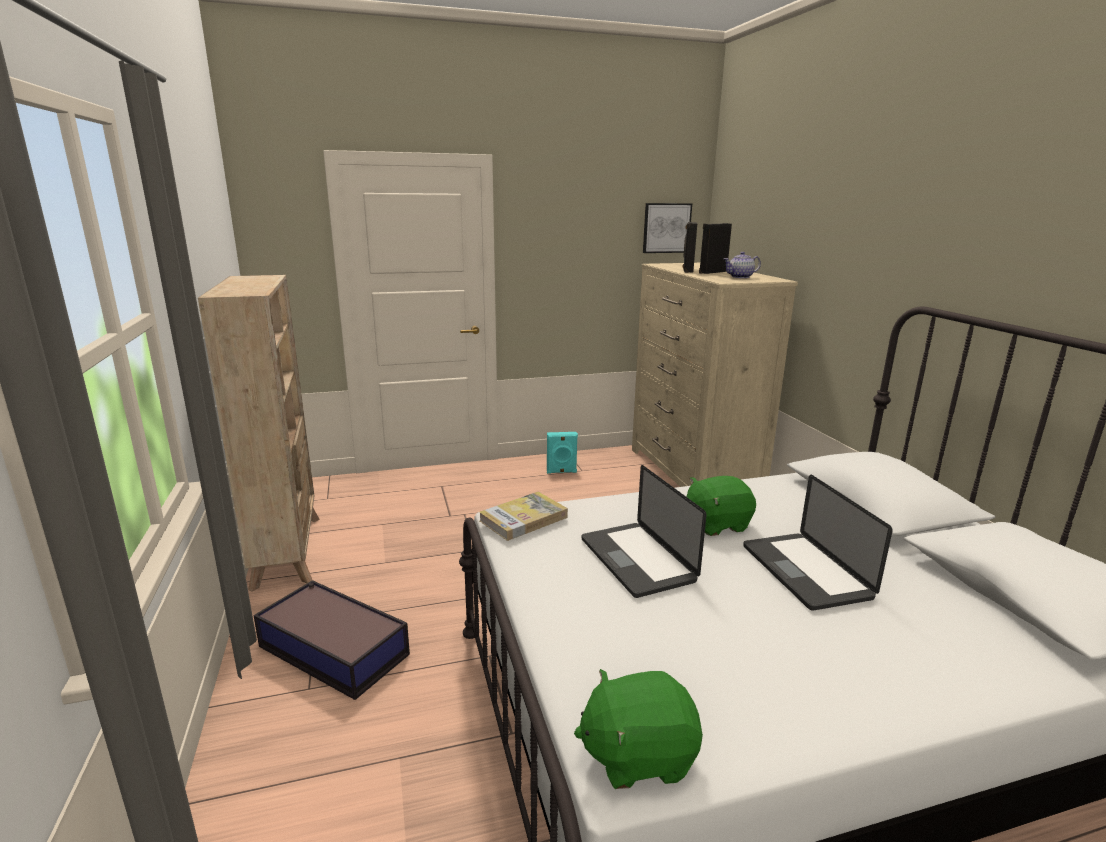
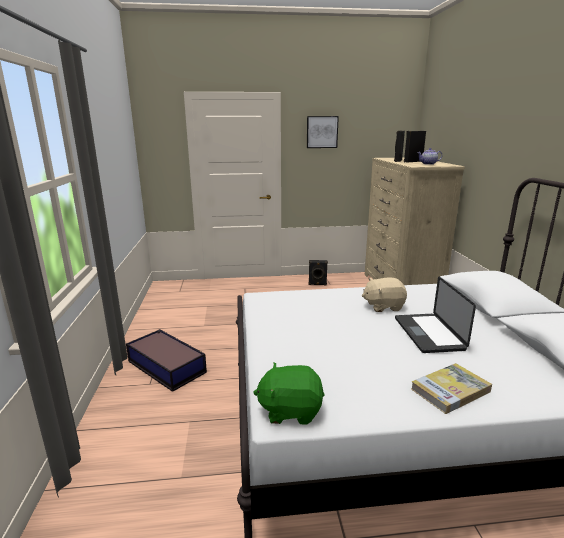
camera: 10 degrees right, 0 degrees up
(288, 551) = (153, 316): beige bookcase -> none
(523, 519) = (269, 297): book -> book (450, 390)
(561, 472) = (317, 284): turquoise speaker -> black speaker
(637, 560) = (327, 321): laptop -> none
(666, 228) = (389, 135): picture -> picture (322, 132)
(716, 524) = (383, 306): green plush toy -> beige plush toy

